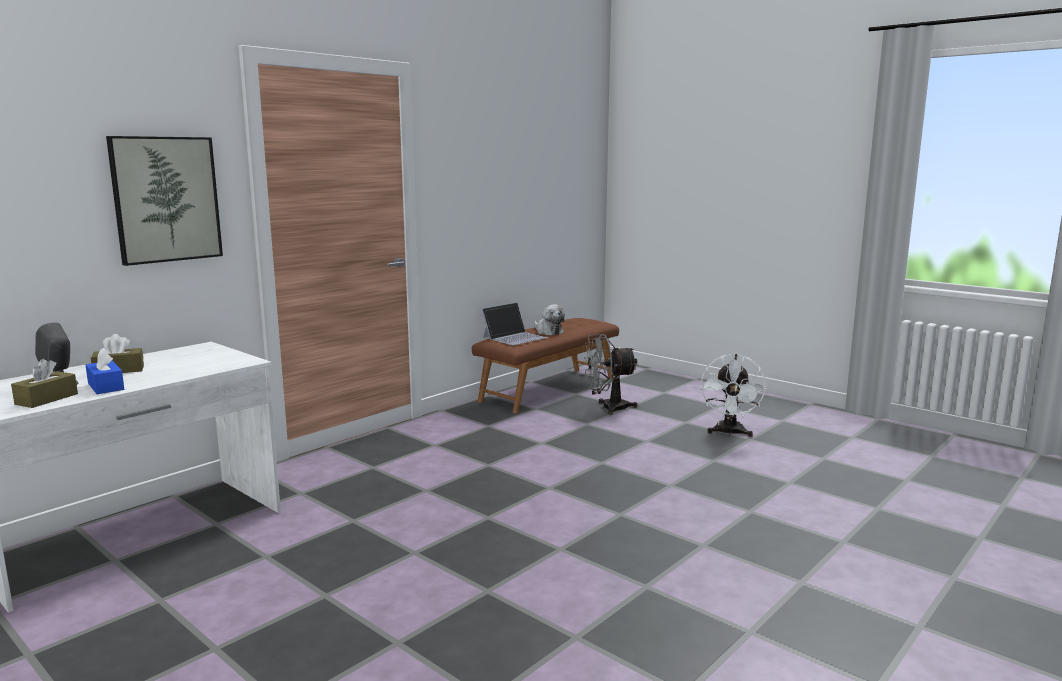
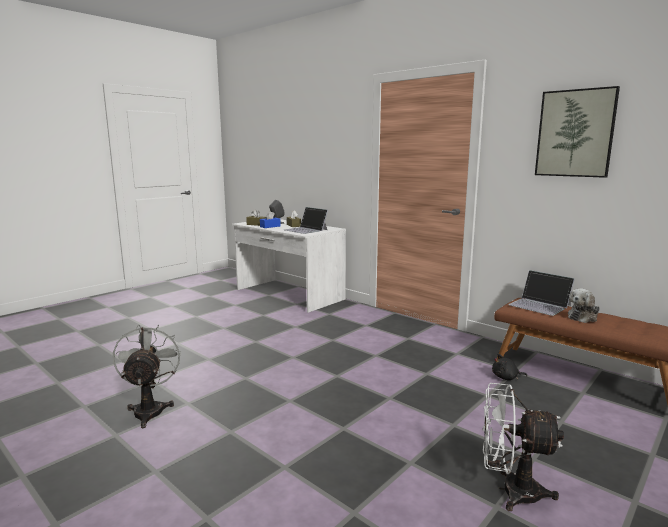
camera: 90 degrees right, 0 degrees up
(166, 199) = (337, 156): picture -> picture (575, 133)
(196, 361) = (306, 230): none -> laptop
(550, 413) = (506, 378): none -> black plush toy
(608, 408) = (546, 408): grey fan -> grey fan (150, 409)

